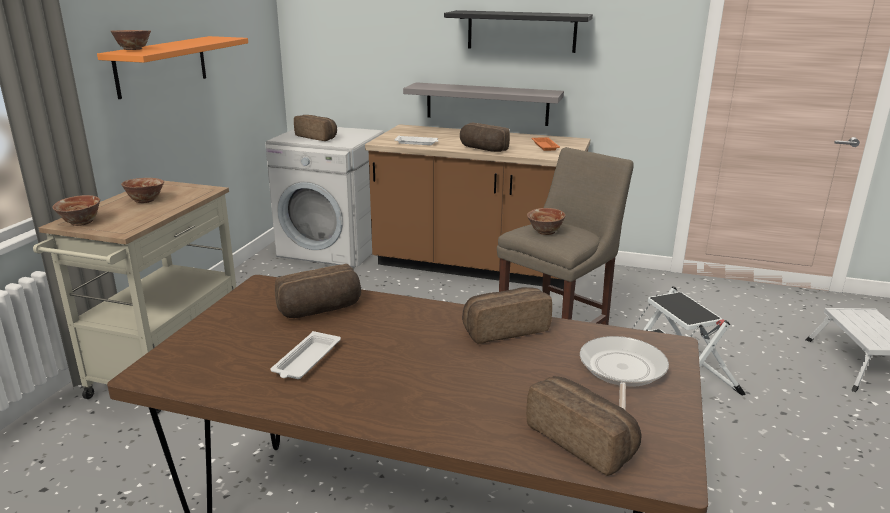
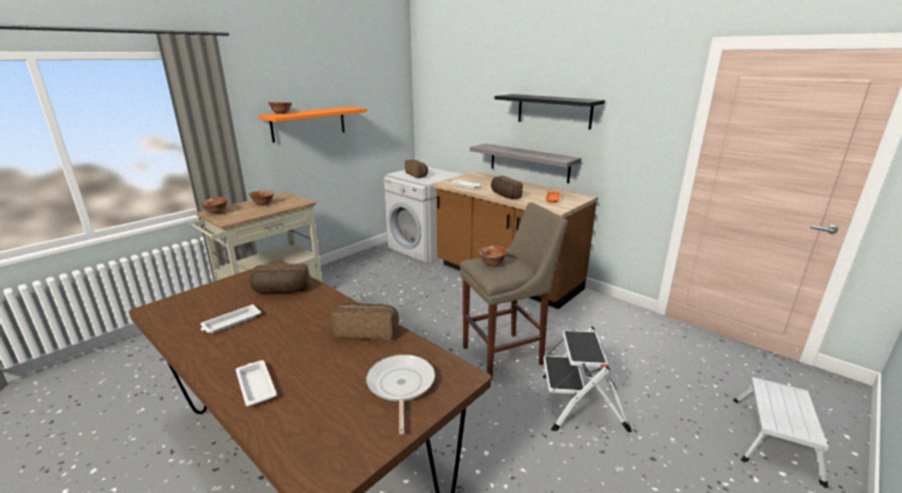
camera: 25 degrees right, 0 degrees up
(454, 416) = (256, 385): none -> white tray
(582, 440) = (305, 431): bread -> none
(621, 371) = (400, 386): frying pan -> frying pan turned 45 degrees counterclockwise

